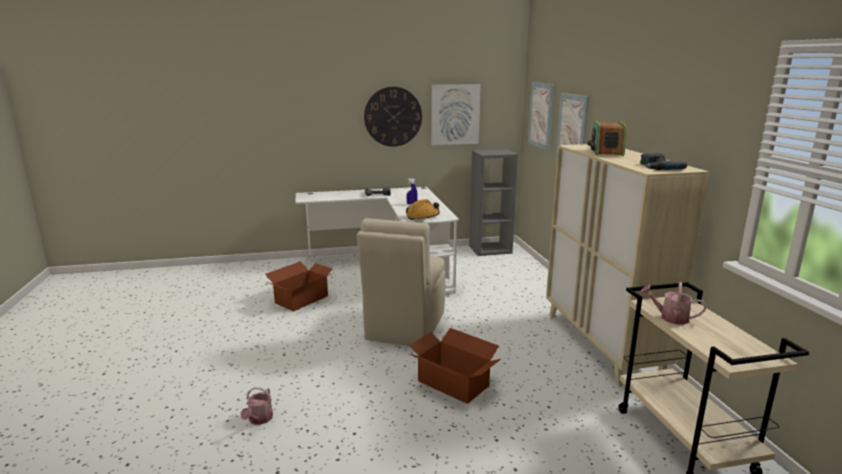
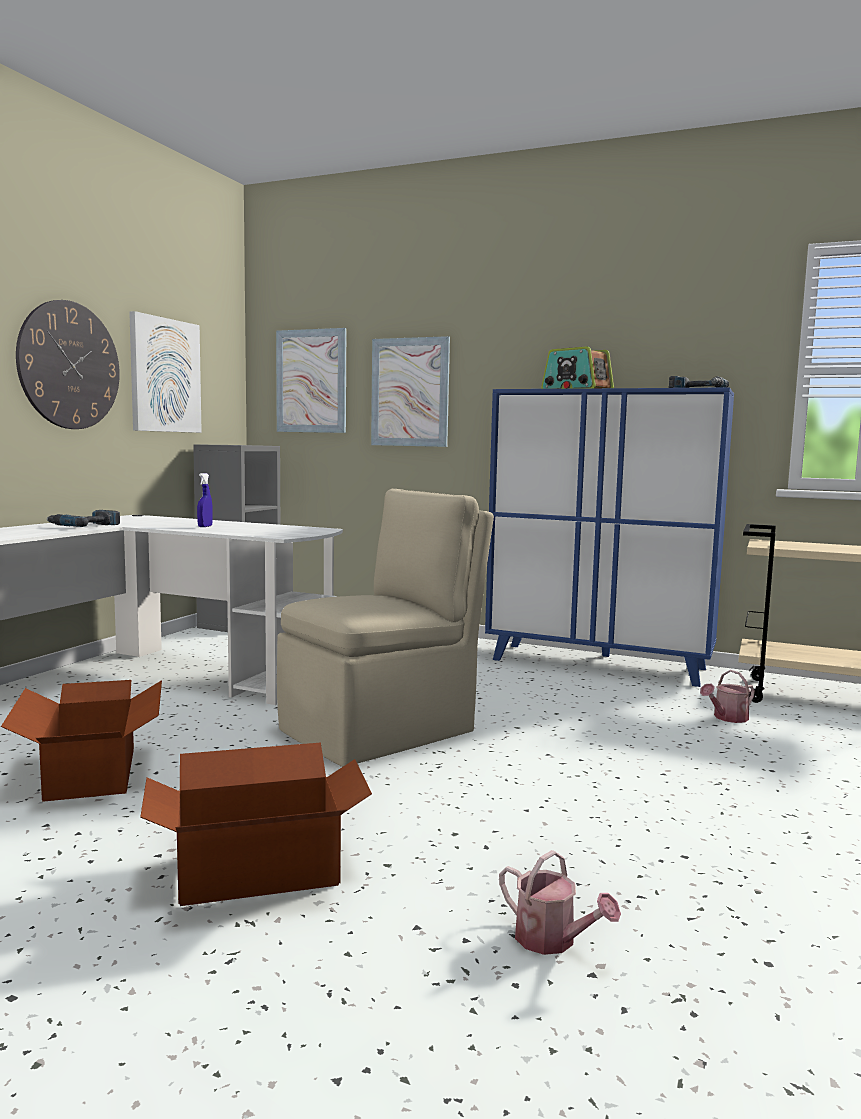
camera: 55 degrees left, 10 degrees down
(404, 327) = (381, 730): beige chair -> beige chair turned 90 degrees counterclockwise
(423, 216) = (287, 532): orange hard hat -> none
(453, 383) = (602, 751): cardboard box -> cardboard box (256, 869)
(602, 344) = (599, 664): beige cabinet -> blue cabinet
(670, 317) = (808, 548): watering can -> watering can (727, 718)

